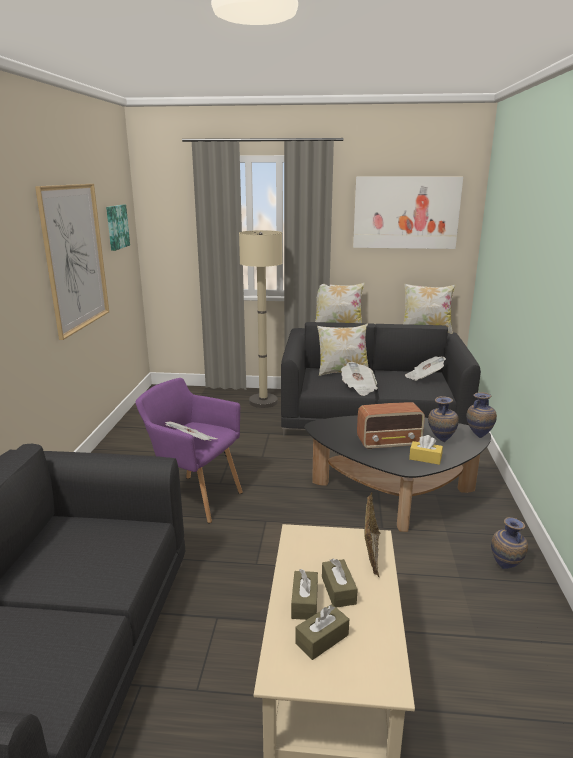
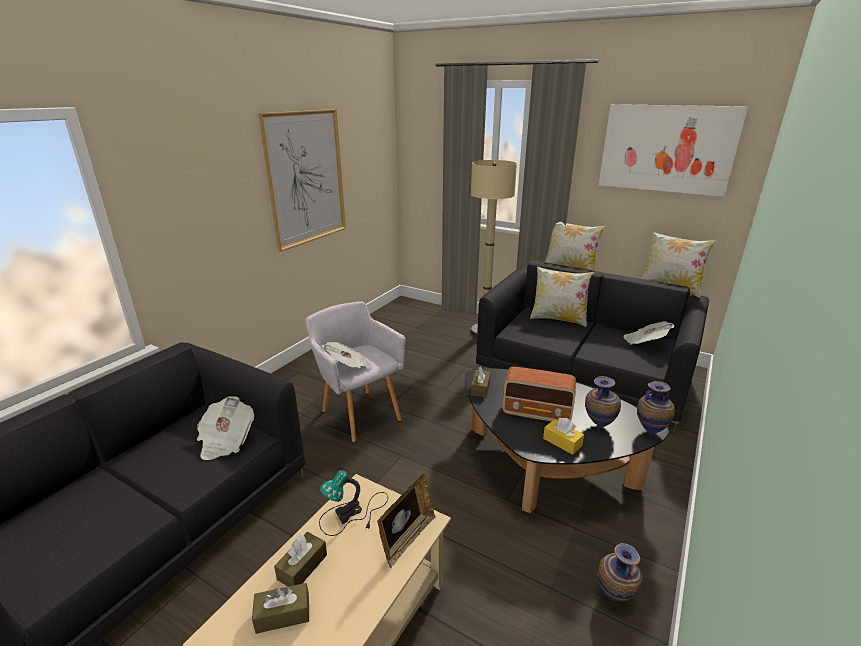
camera: 25 degrees right, 5 degrees up
(116, 227) = (366, 150): picture -> none
(194, 496) = (359, 413): purple armchair -> grey armchair
(310, 552) = (353, 514): none -> table lamp
(338, 590) = (342, 566): brown tissue box -> brown tissue box (480, 388)
(359, 388) = (561, 340): newspaper -> newspaper (226, 441)

